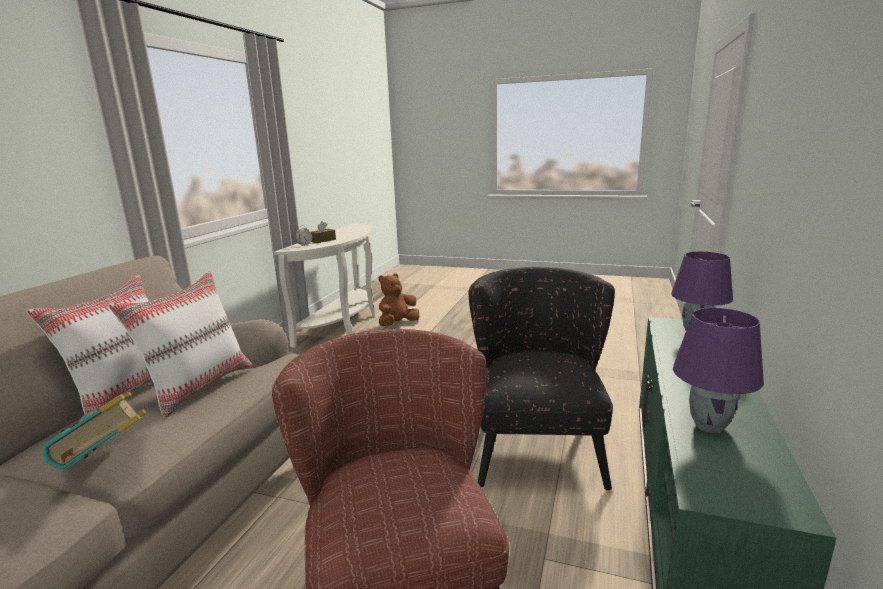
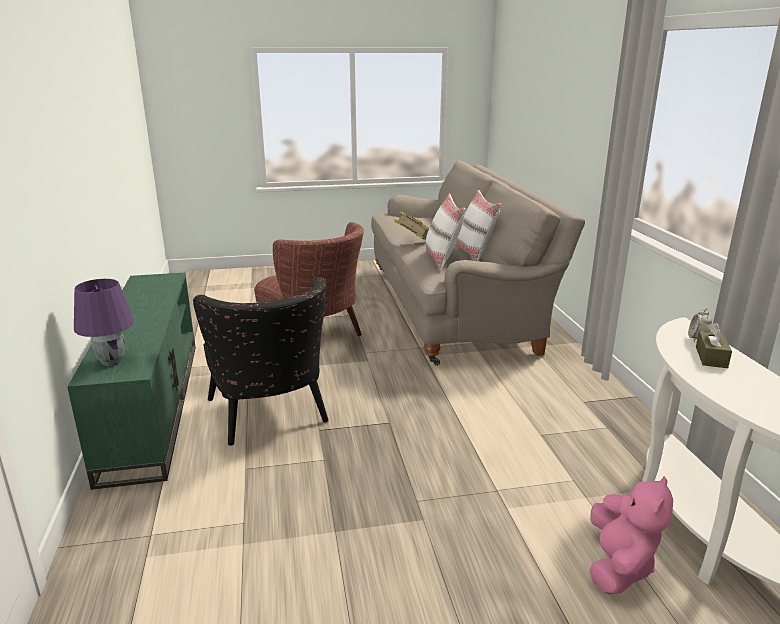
camera: 150 degrees right, 5 degrees up
(397, 324) = (619, 565): brown plush toy -> pink plush toy
(709, 425) = (153, 297): purple table lamp -> none

